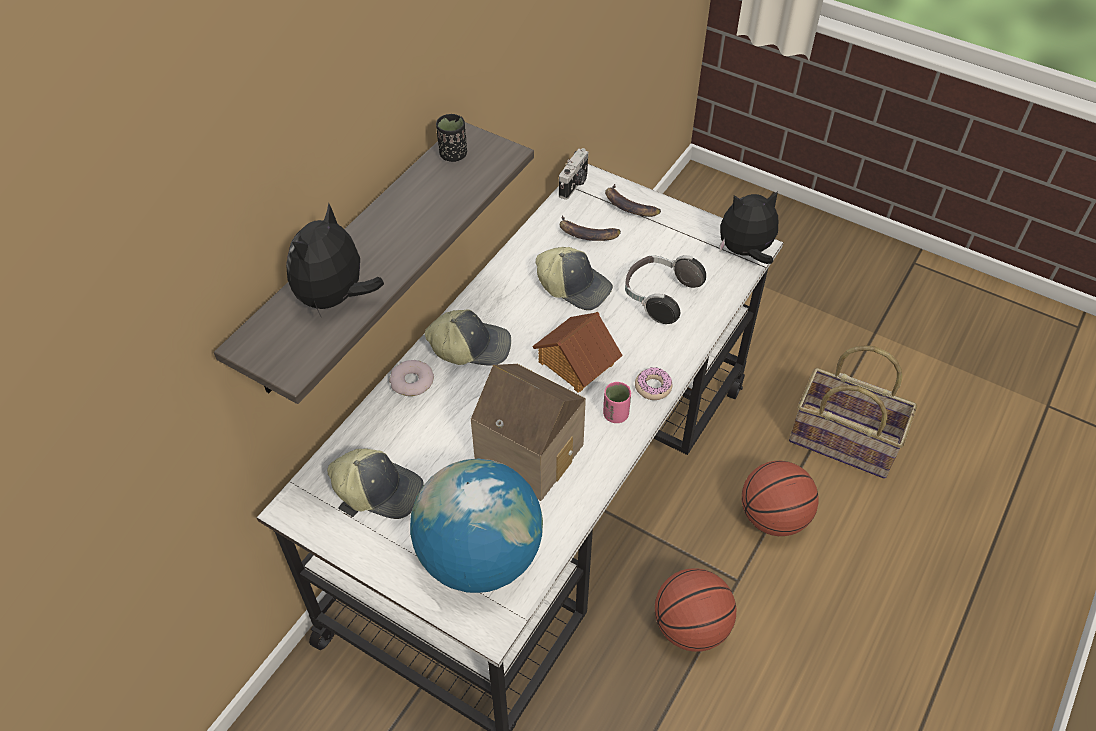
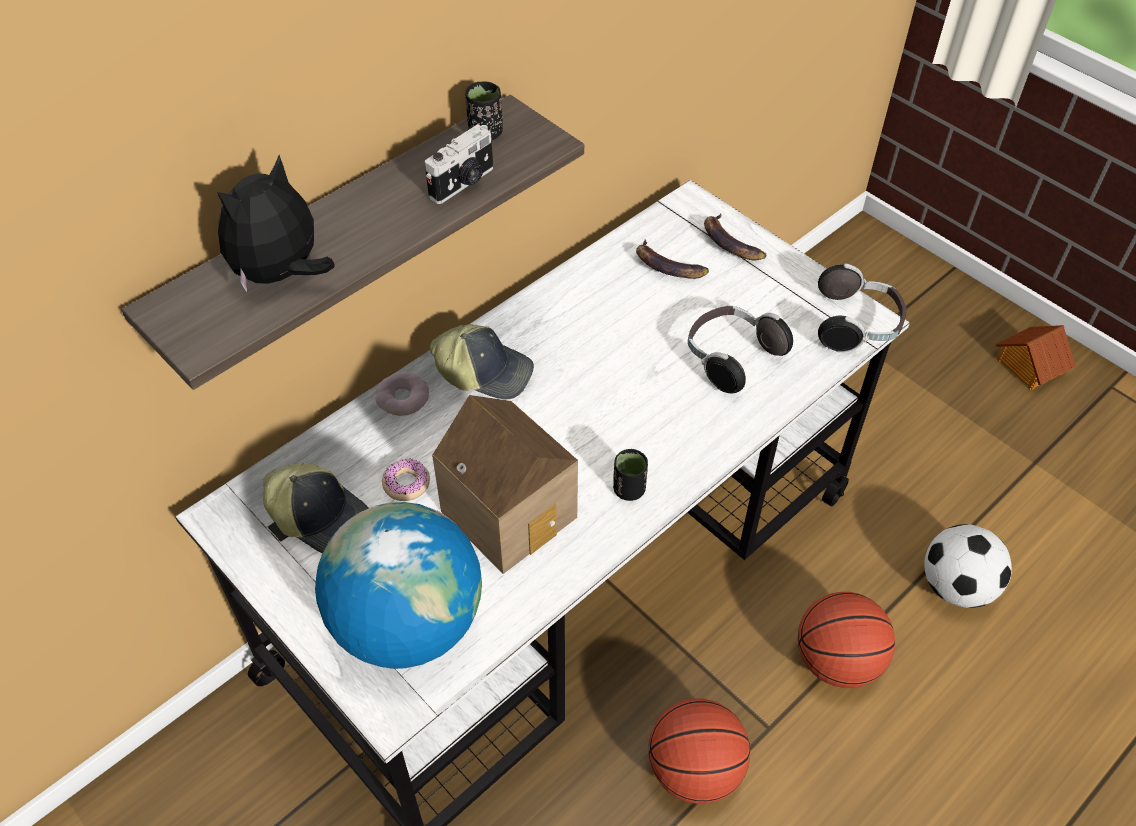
camera: 15 degrees right, 0 degrees up
(574, 185) = (672, 206): camera -> camera (463, 183)
(574, 286) = (631, 325): cap -> none
(575, 363) = (601, 417): toy house -> toy house (1028, 366)
(615, 414) = (629, 489): pink cup -> black cup
(653, 387) = (686, 466): donut -> donut (406, 484)
(745, 252) = (856, 325): plush toy -> headphones
(844, 439) = (956, 586): basket -> football

